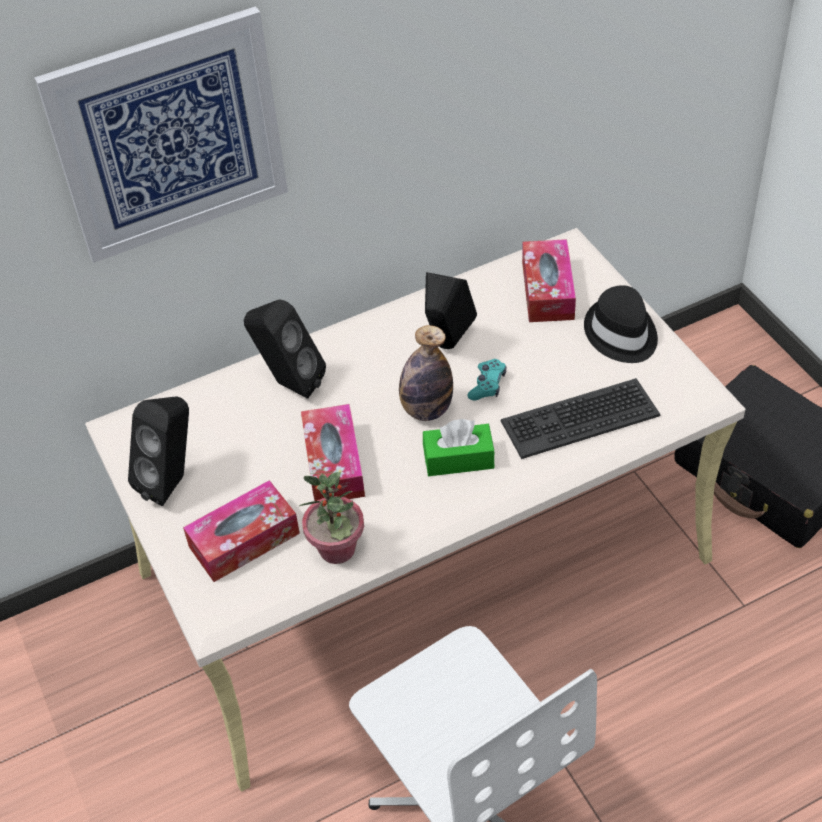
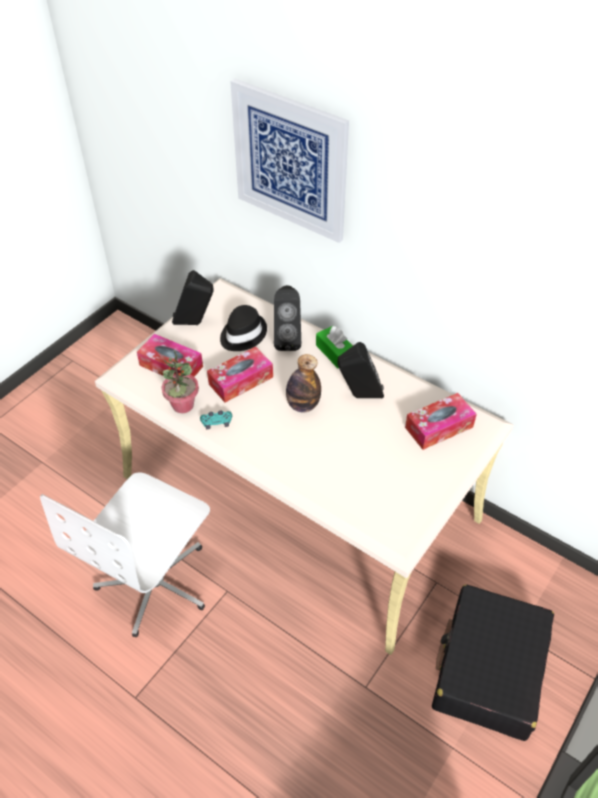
camera: 60 degrees right, 0 degrees up
(458, 459) = (274, 433): green tissue box -> green tissue box (335, 352)
(487, 385) = (339, 426): turquoise game controller -> turquoise game controller (216, 422)
(579, 418) = (339, 480): keyboard -> none
(621, 334) = (426, 478): black hat -> black hat (242, 334)

